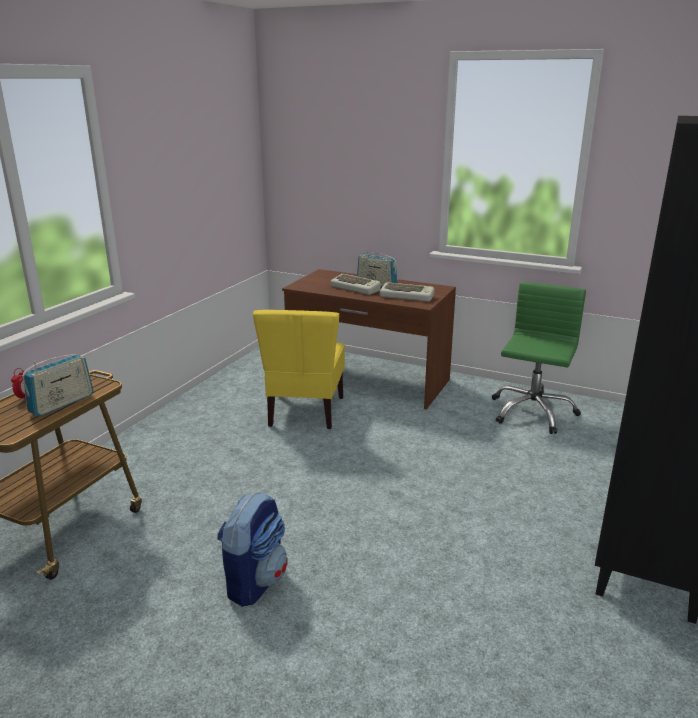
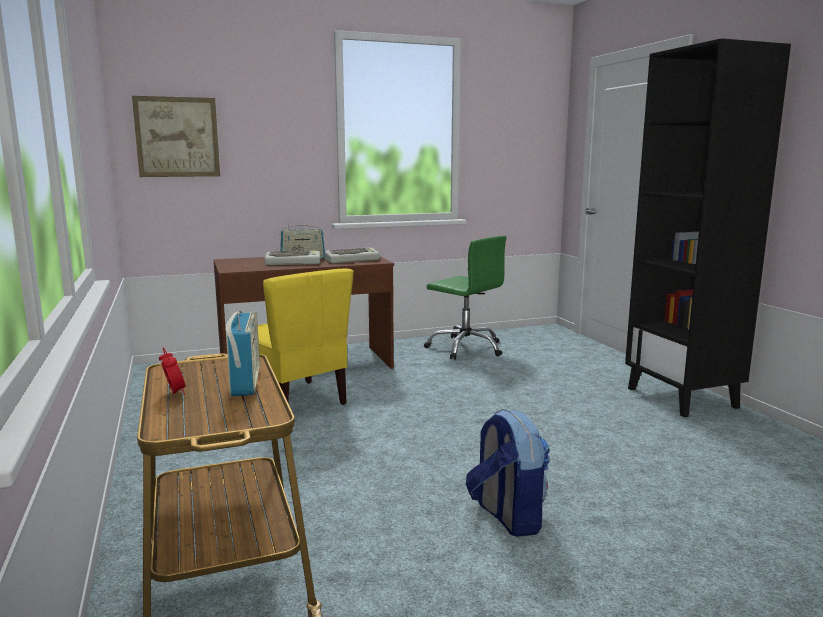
camera: 45 degrees left, 10 degrees down
(307, 159) = (177, 137): none -> picture
(532, 412) = (466, 348): green office chair -> green office chair turned 150 degrees clockwise

